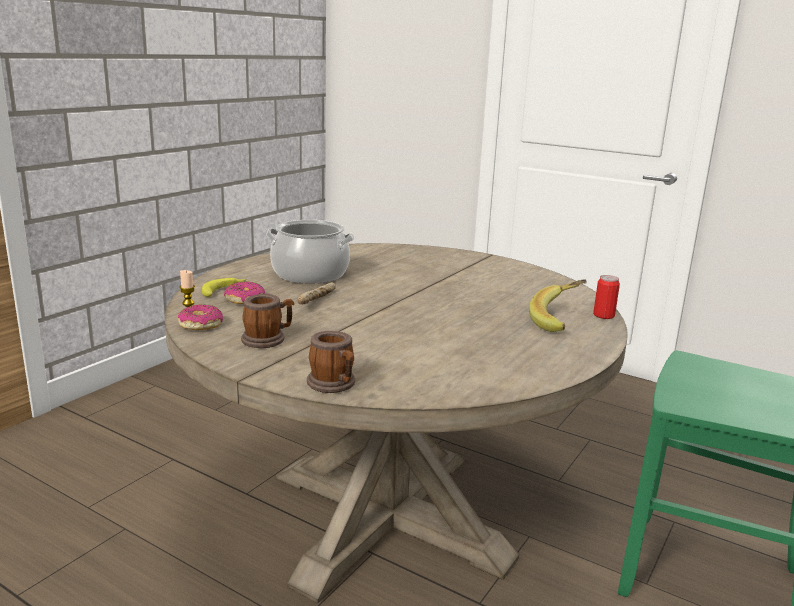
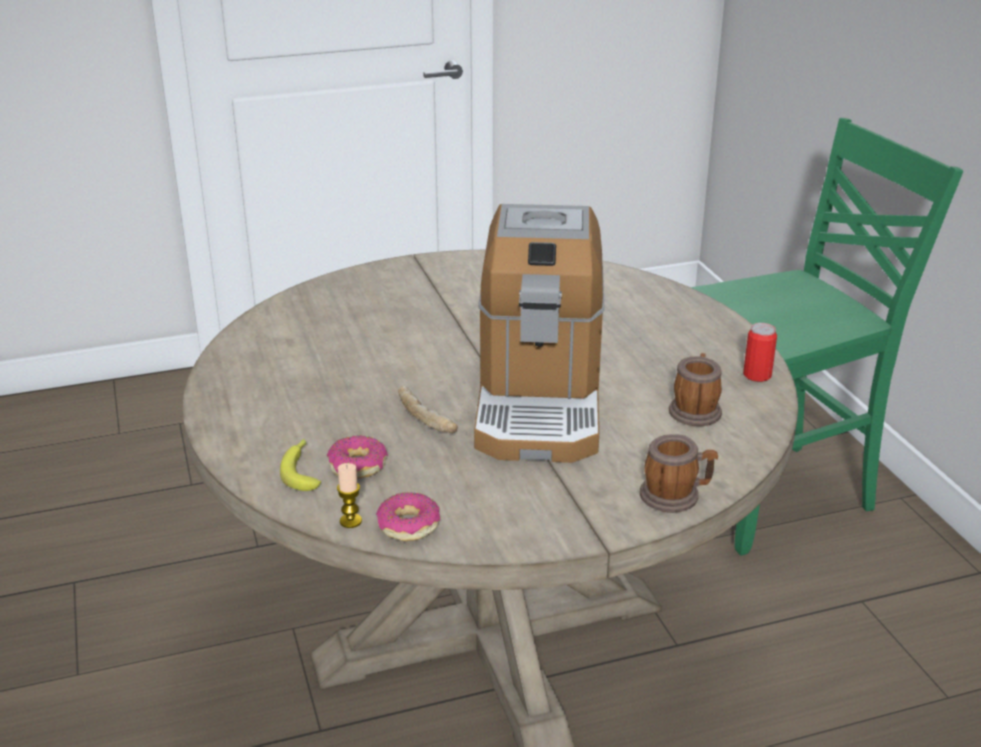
camera: 50 degrees left, 10 degrees up
(268, 339) = (510, 493): mug -> mug (695, 409)
(310, 274) = (321, 388): cooking pot -> none
(385, 320) = (539, 401): none -> coffee machine
(560, 321) = (650, 312): banana -> none
(603, 315) = (659, 286): can -> can (757, 375)

